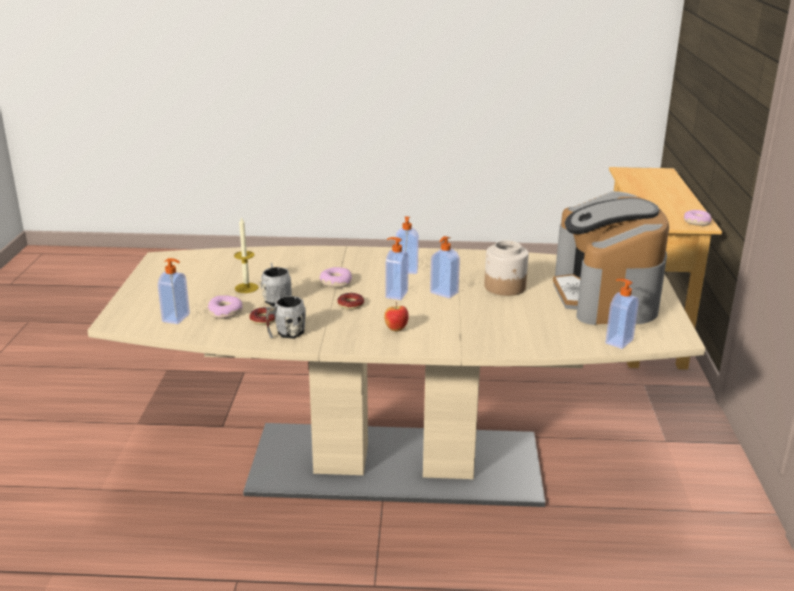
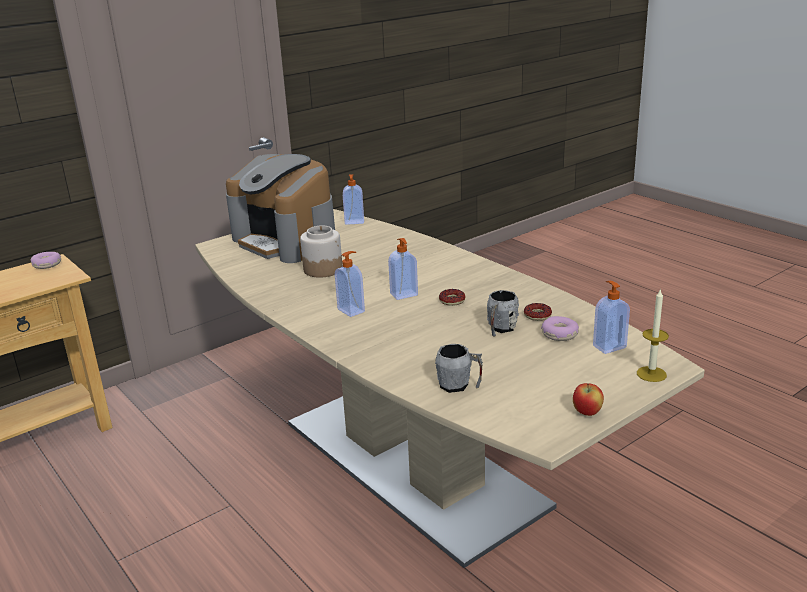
camera: 130 degrees left, 0 degrees up
(246, 288) = (508, 352): candle -> candle (651, 374)
(286, 334) = (537, 298): grey mug -> grey mug (459, 386)
(335, 282) = (426, 324): donut -> none
(396, 329) = (457, 272): apple -> apple (587, 413)
(443, 293) = (371, 282): soap dispenser -> none
(606, 296) = (286, 241): coffee machine -> coffee machine turned 90 degrees clockwise

